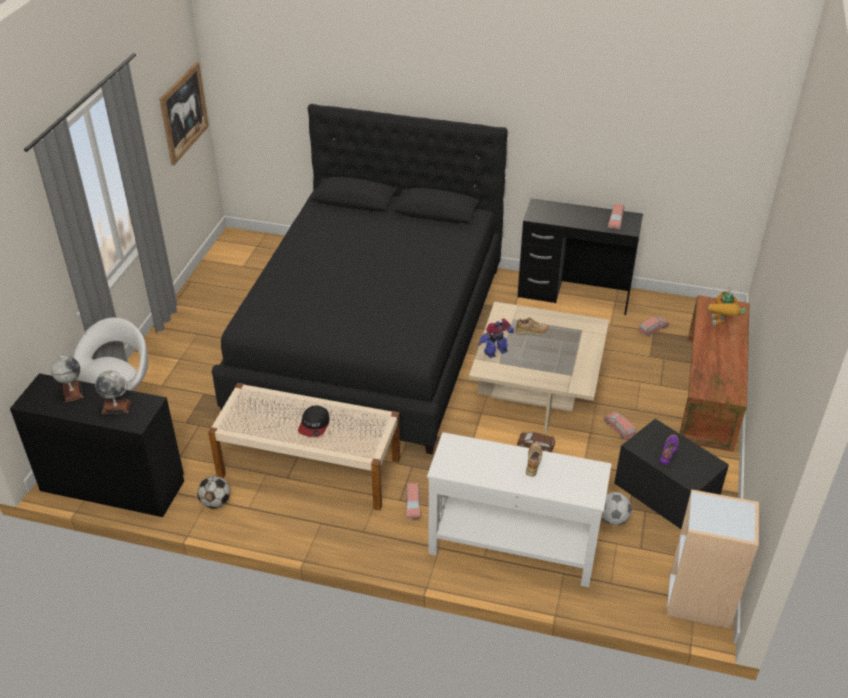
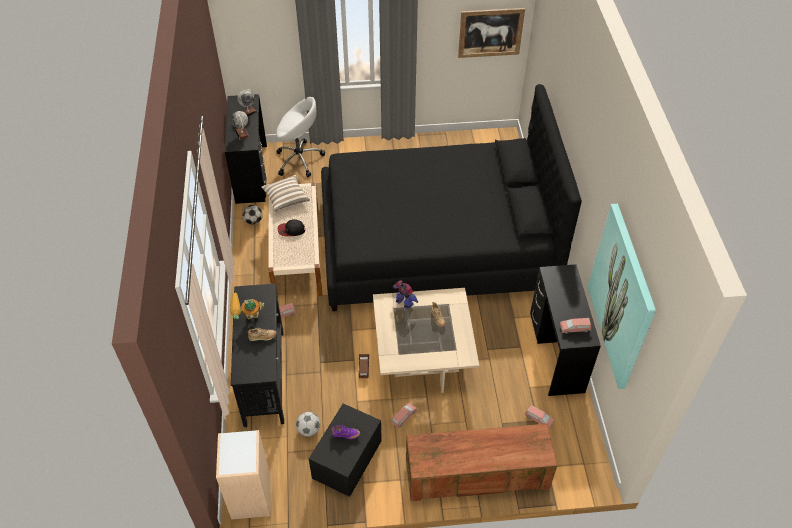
camera: 70 degrees right, 10 degrees up
(249, 418) = (286, 199): none -> pillow
(512, 547) = (264, 376): white console table -> black console table
(657, 133) = (622, 296): none -> picture
(721, 325) = (511, 447): toy robot -> toy robot (247, 319)

